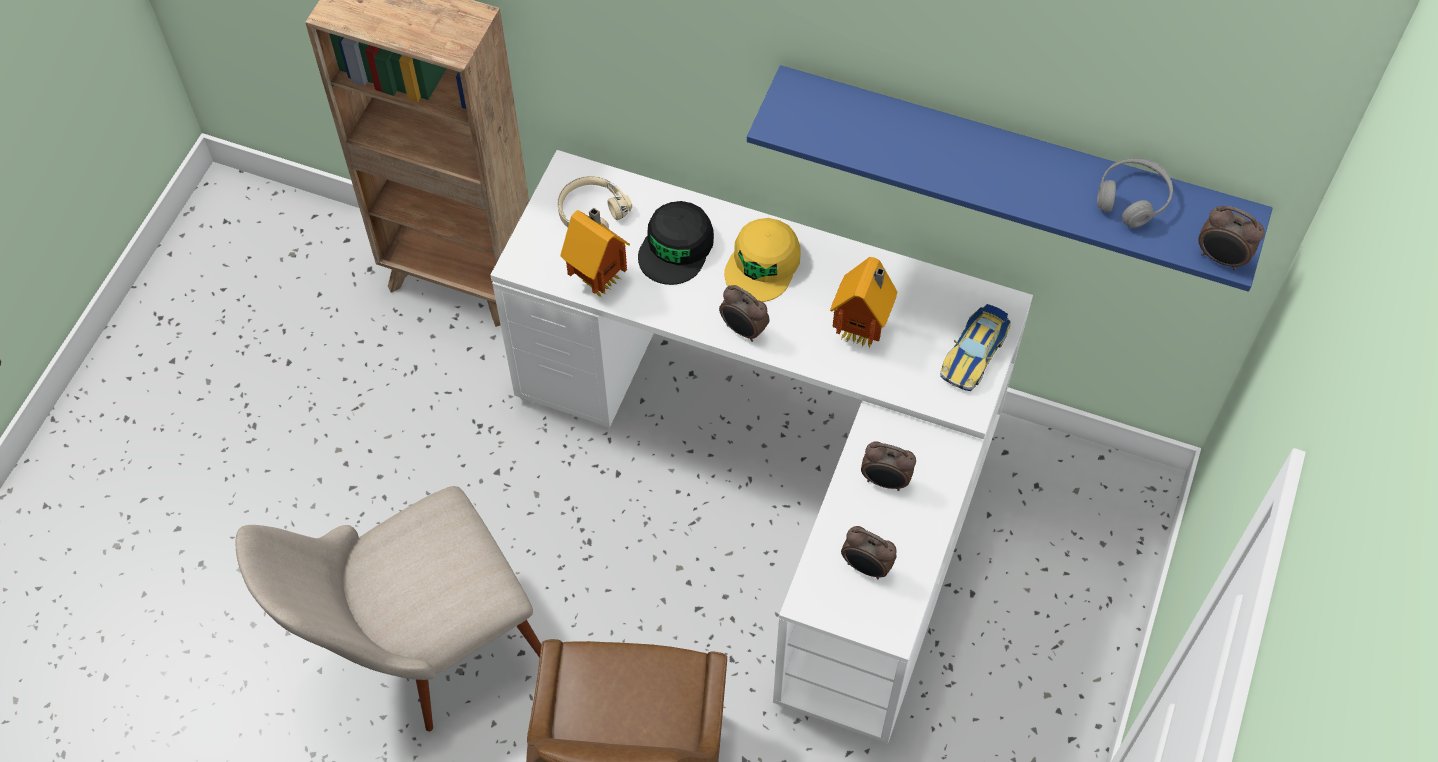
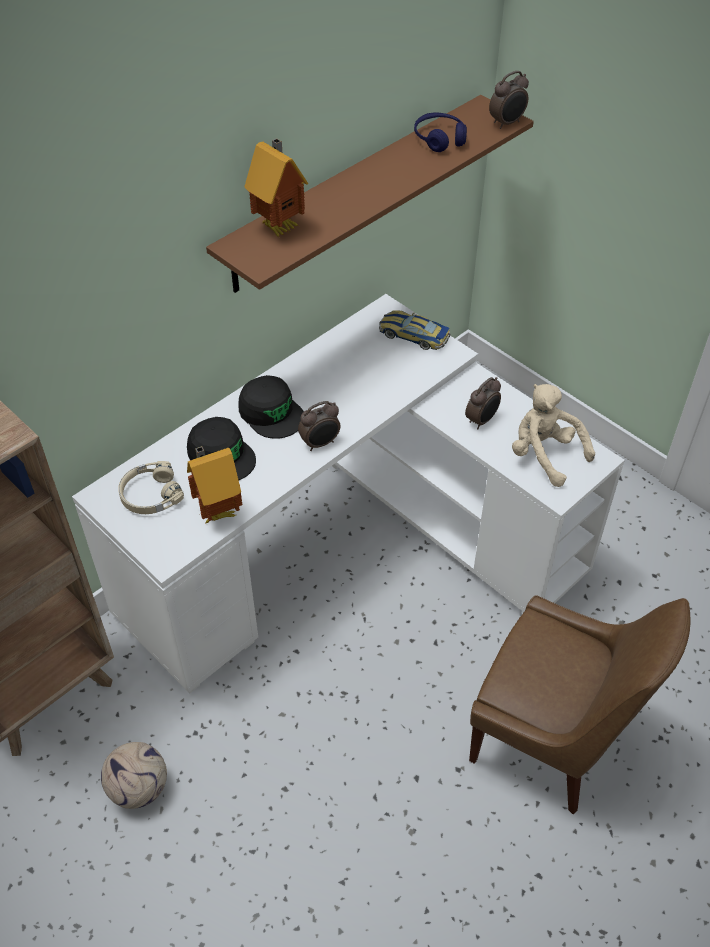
camera: 65 degrees left, 10 degrees down
(402, 406) = (139, 787): none -> football
(421, 649) = (378, 855): beige chair -> none
(763, 265) = (271, 412): yellow cap -> black cap
(862, 332) = (363, 382): toy house -> toy house (280, 226)
(866, 567) = (544, 455): alarm clock -> beige plush toy
(974, 353) = (413, 335): toy car -> toy car turned 150 degrees clockwise
(1013, 161) = (354, 192): blue shelf -> brown shelf
(1132, 199) = (439, 139): grey headphones -> blue headphones

